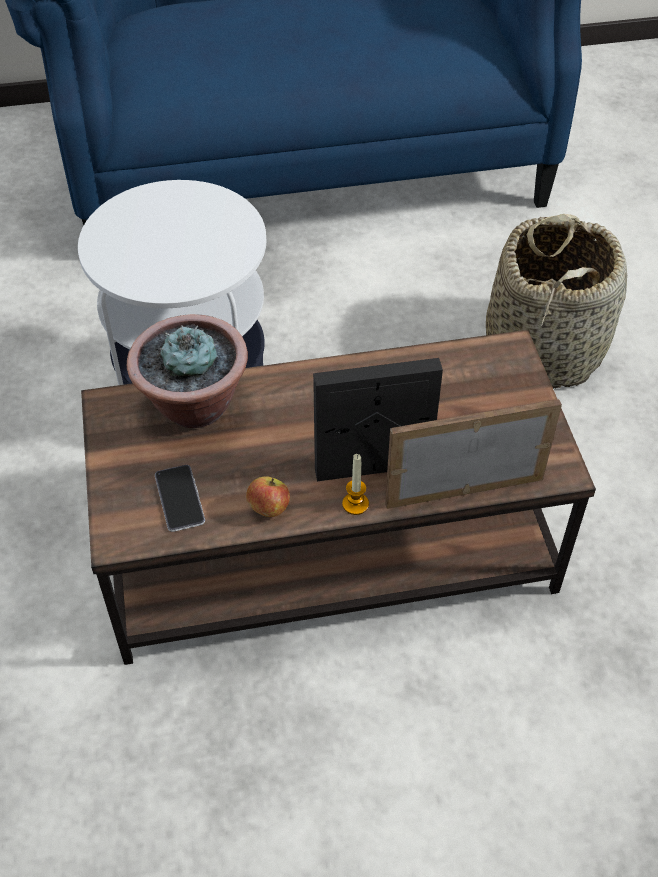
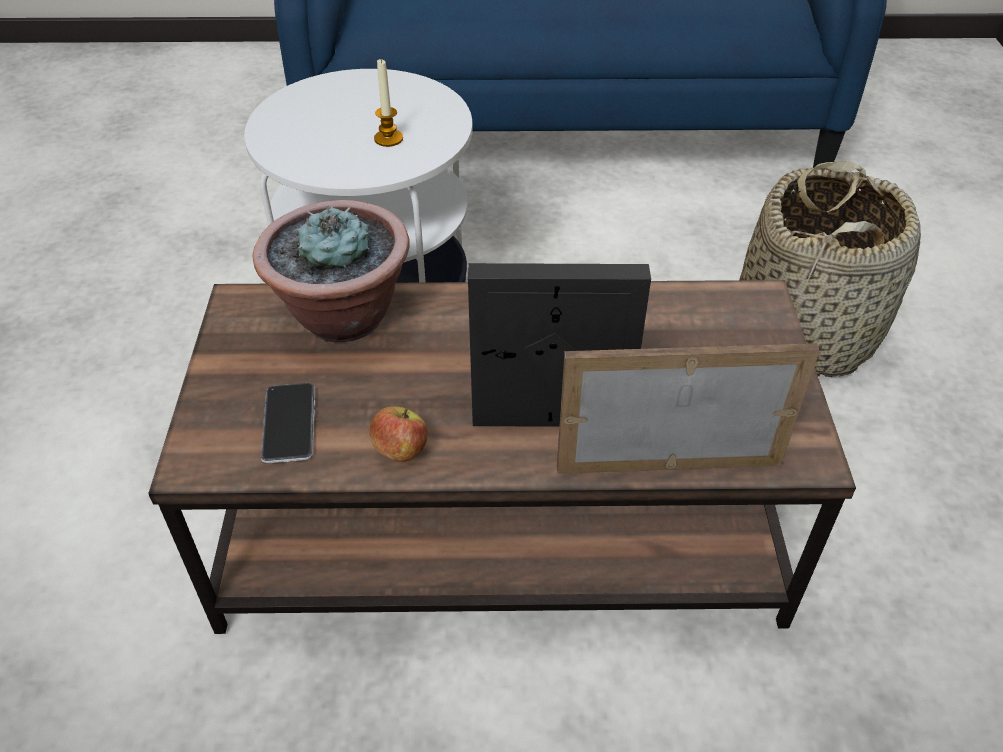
camera: 10 degrees right, 5 degrees down
(355, 504) = (516, 461): candle -> candle (388, 139)

